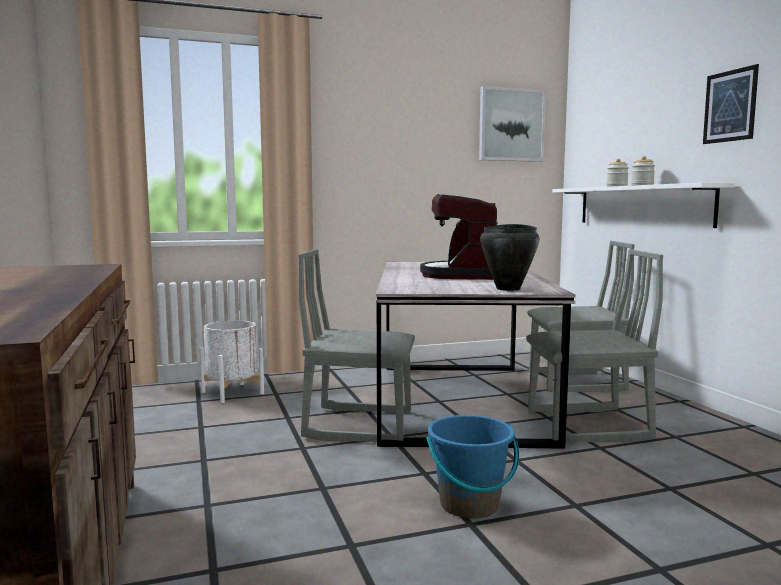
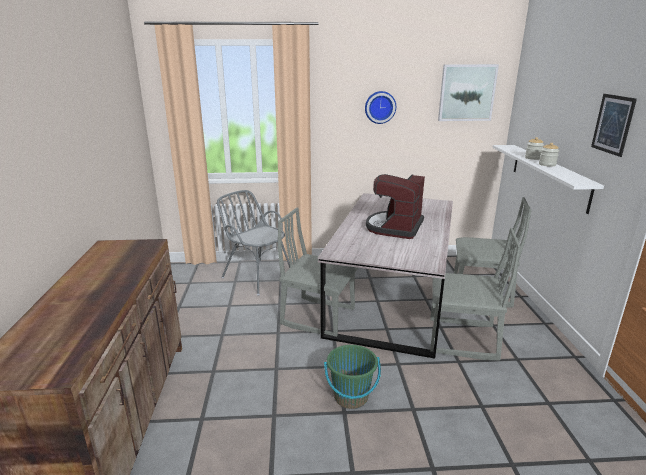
camera: 15 degrees right, 15 degrees up
(232, 393) = (256, 276): white planter -> grey chair
(404, 139) = (380, 107): none -> wall clock
(469, 505) = (351, 397): blue bucket -> green bucket
(508, 289) = (407, 258): black cooking pot -> none

